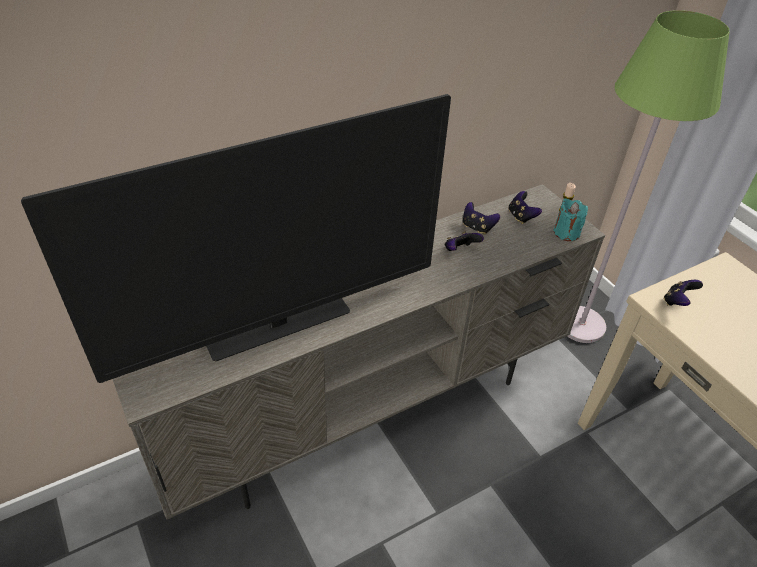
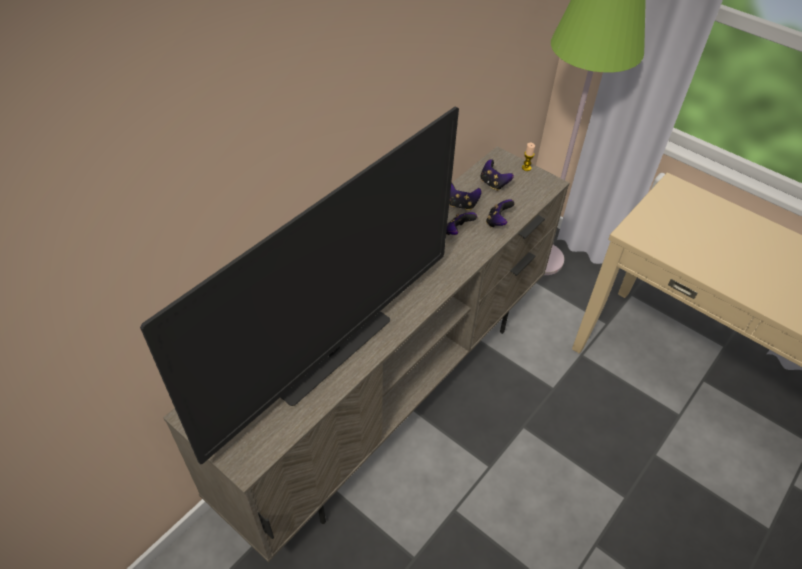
camera: 20 degrees left, 5 degrees up
(566, 232) = (537, 189): turquoise candle -> none
(677, 301) = (649, 229): game controller -> game controller (498, 222)

